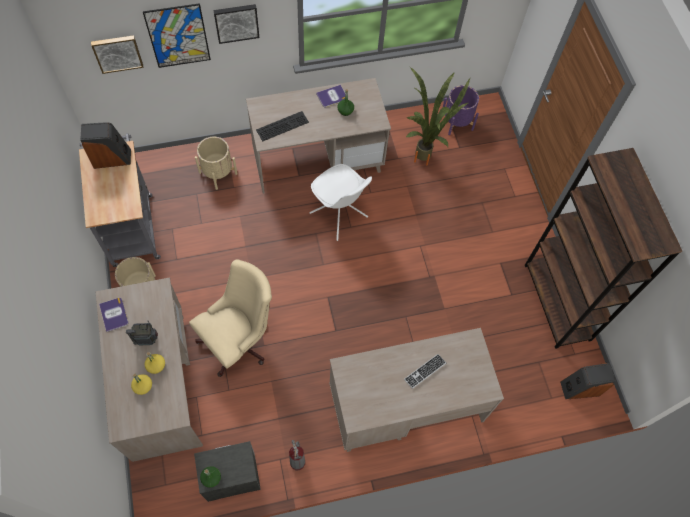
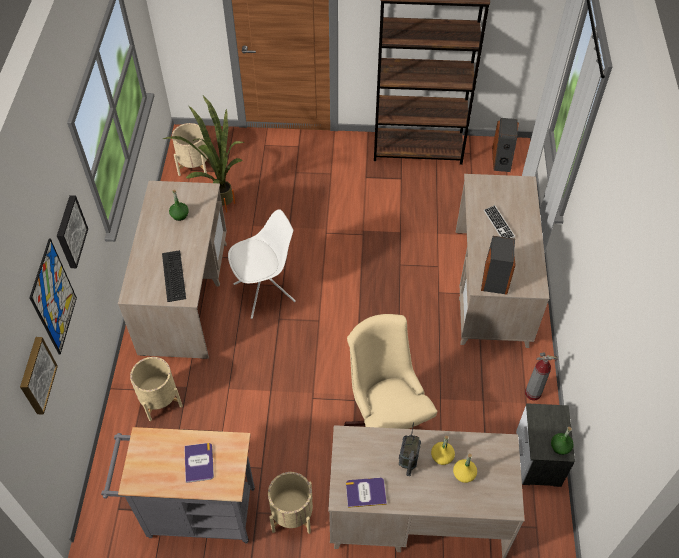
camera: 70 degrees left, 10 degrees down
(111, 157) = (149, 455): speaker -> speaker (495, 276)
(332, 96) = (155, 222): book -> book (199, 462)
(457, 122) = (194, 165): purple planter -> beige planter

